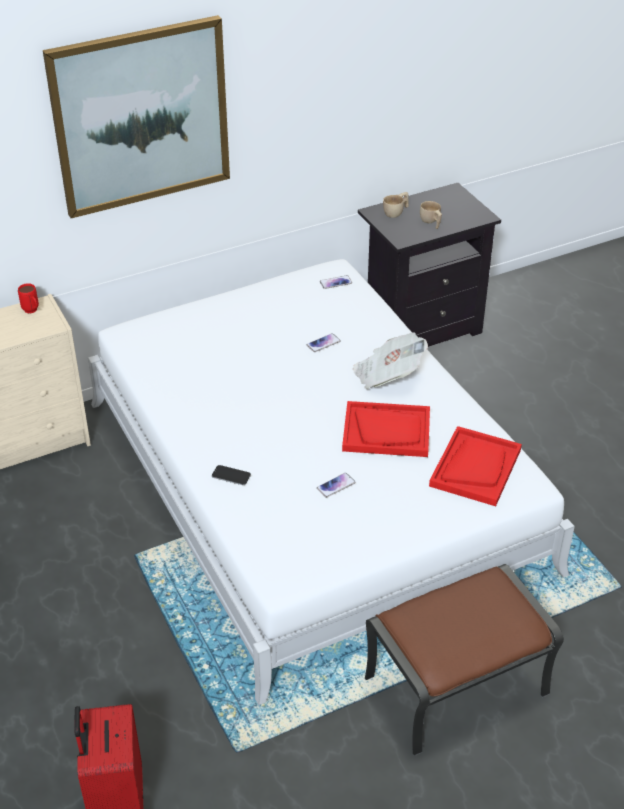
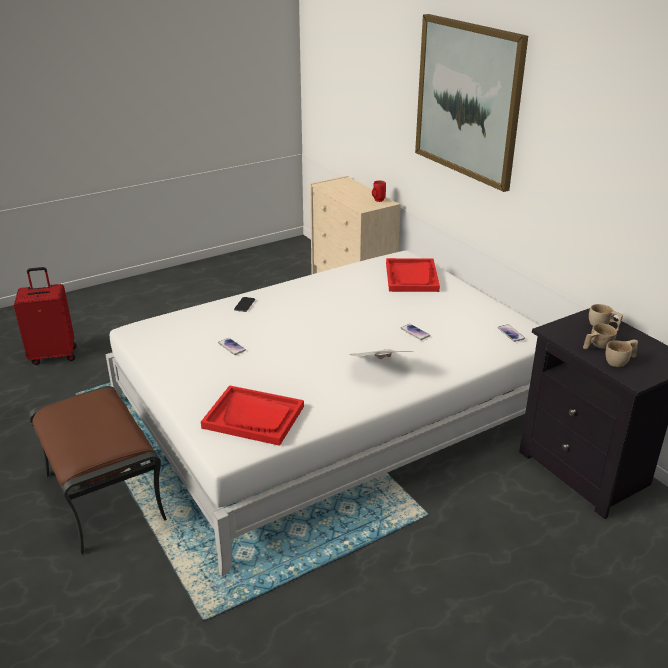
camera: 85 degrees right, 10 degrees down
(386, 431) = (299, 367): red tray -> red tray (412, 277)
(456, 217) = (620, 361): none -> beige cup

